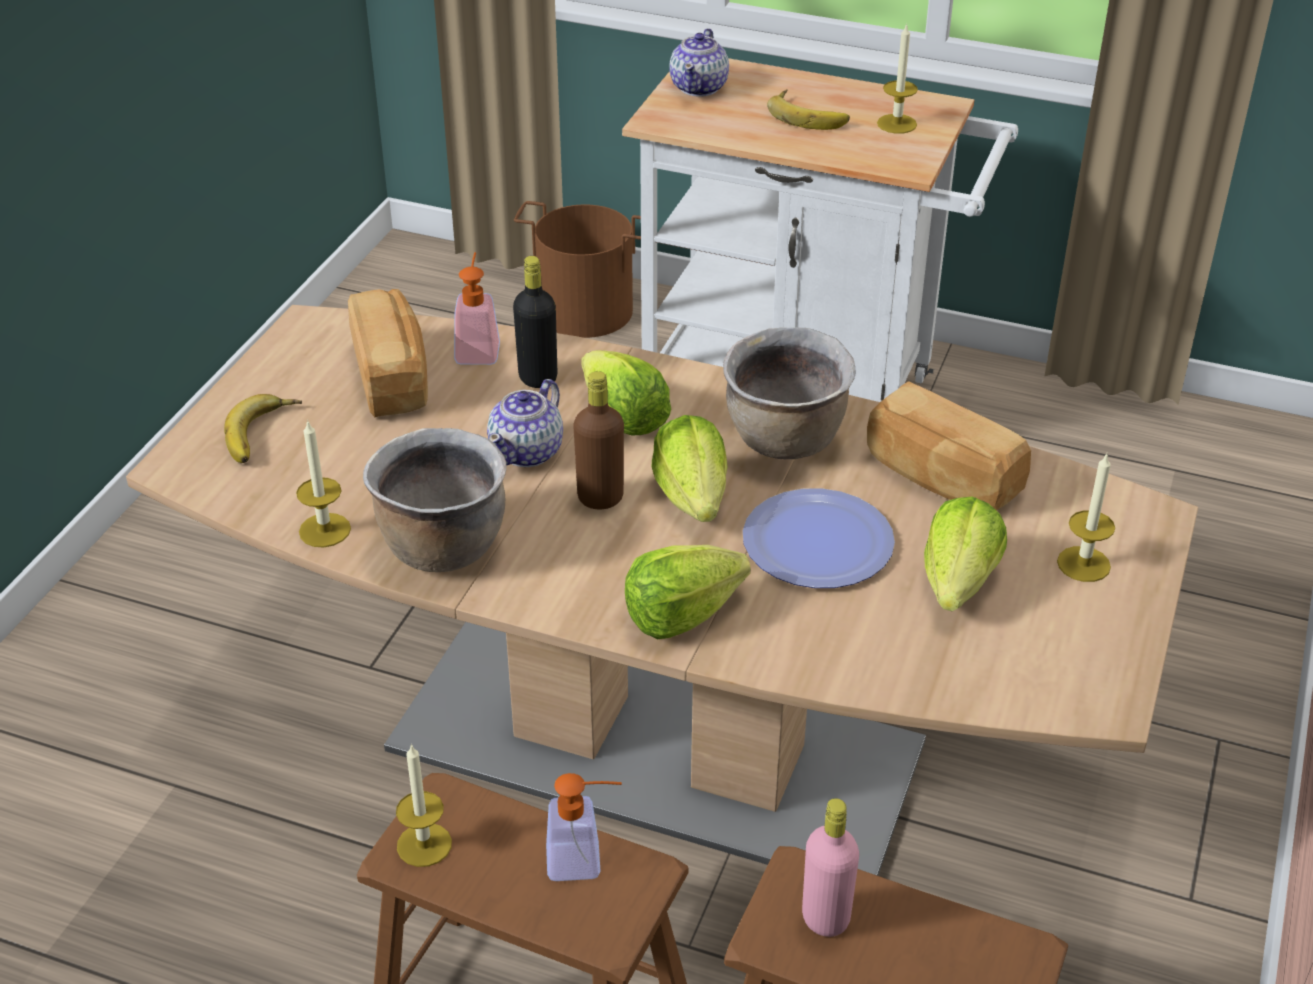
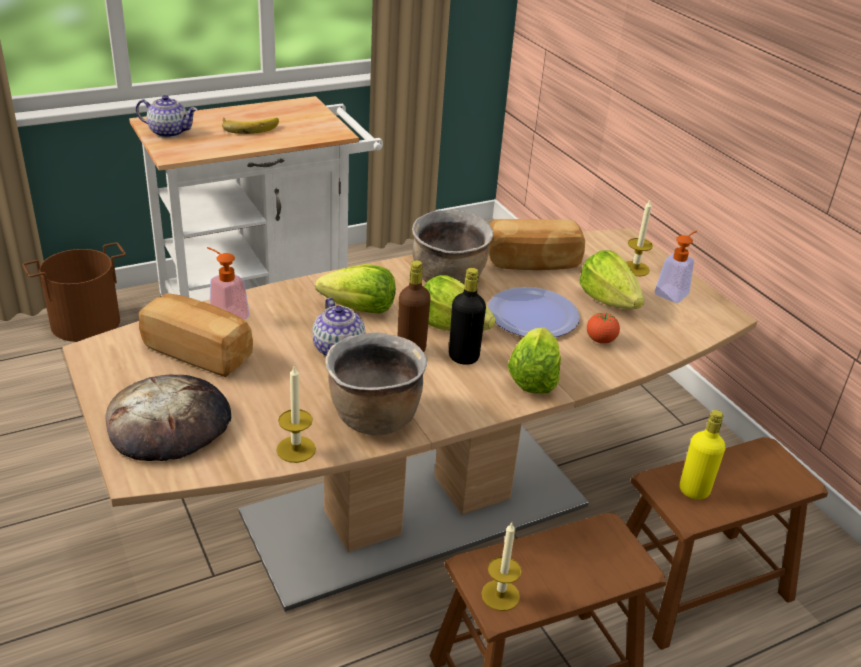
camera: 50 degrees left, 5 degrees down
(264, 435) = (169, 423): banana -> bread
(538, 377) = (283, 312): black bottle -> black bottle (463, 357)
(585, 861) = (577, 543): soap dispenser -> soap dispenser (674, 292)
(699, 87) = (168, 132): teapot -> teapot turned 45 degrees counterclockwise
(825, 918) = (694, 491): pink bottle -> yellow bottle
(850, 624) = (600, 340): none -> tomato
(896, 124) = (299, 117): candle -> none

